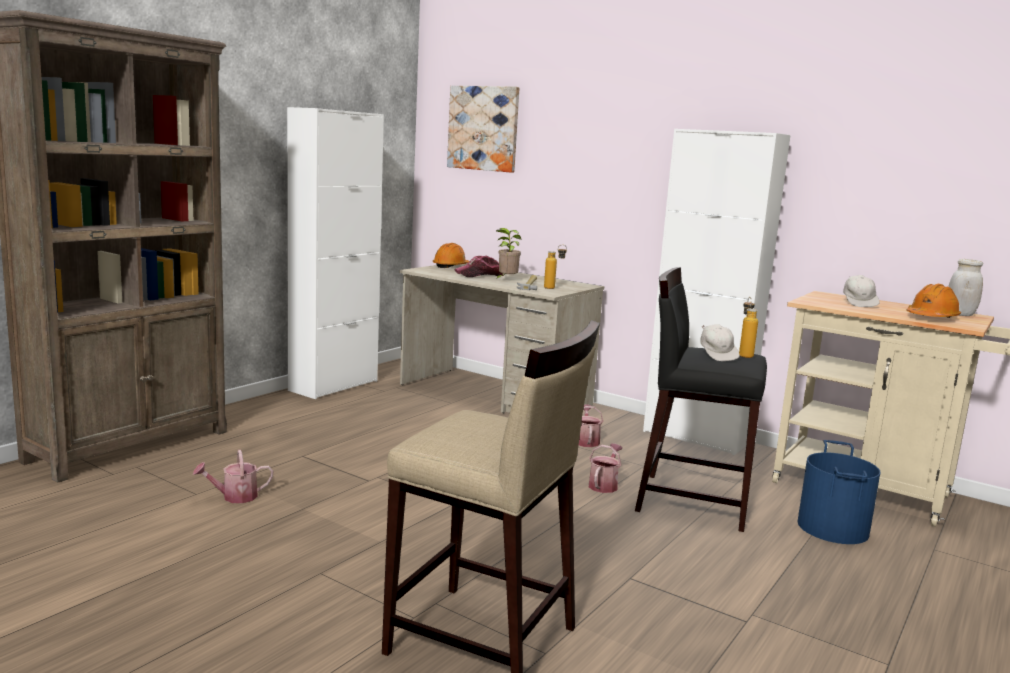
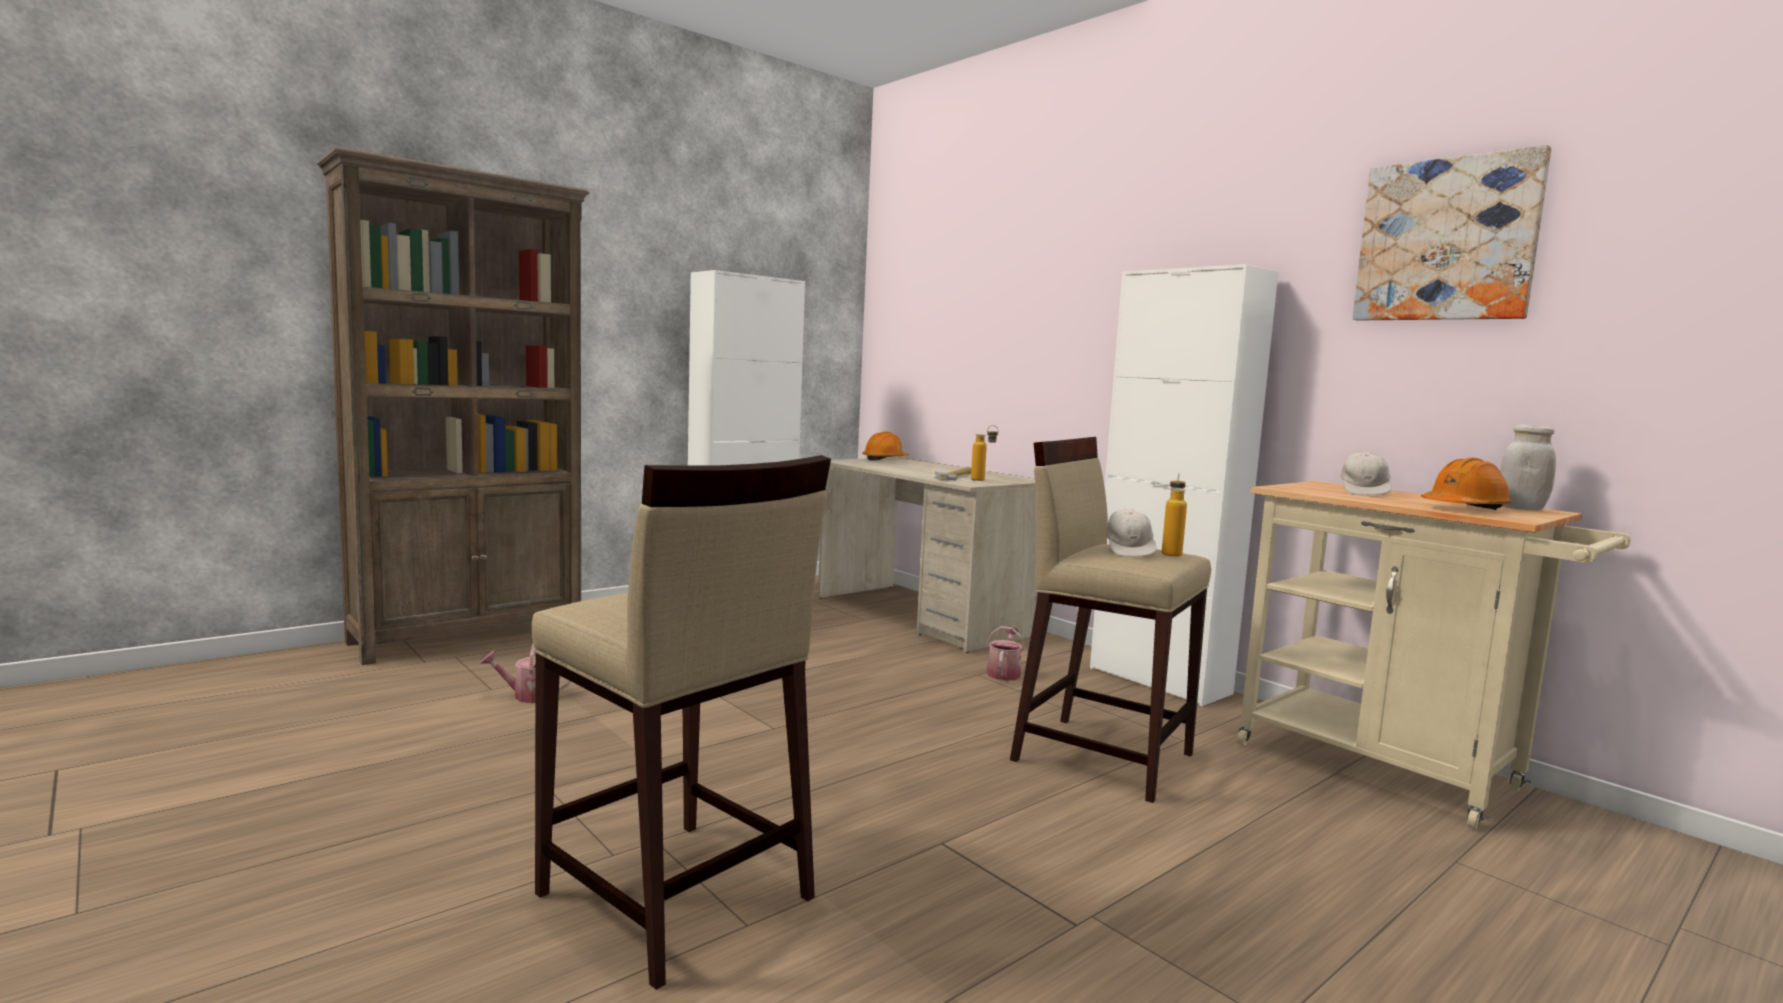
camera: 15 degrees right, 5 degrees down
(479, 275) = (907, 467): cap -> none
(483, 128) = (930, 298): picture -> picture (1447, 240)
(506, 280) = (933, 472): potted plant -> none
(604, 485) = (990, 725): watering can -> none
(692, 501) = (1101, 756): black stool -> beige stool
(834, 528) = (1299, 813): blue bucket -> none

